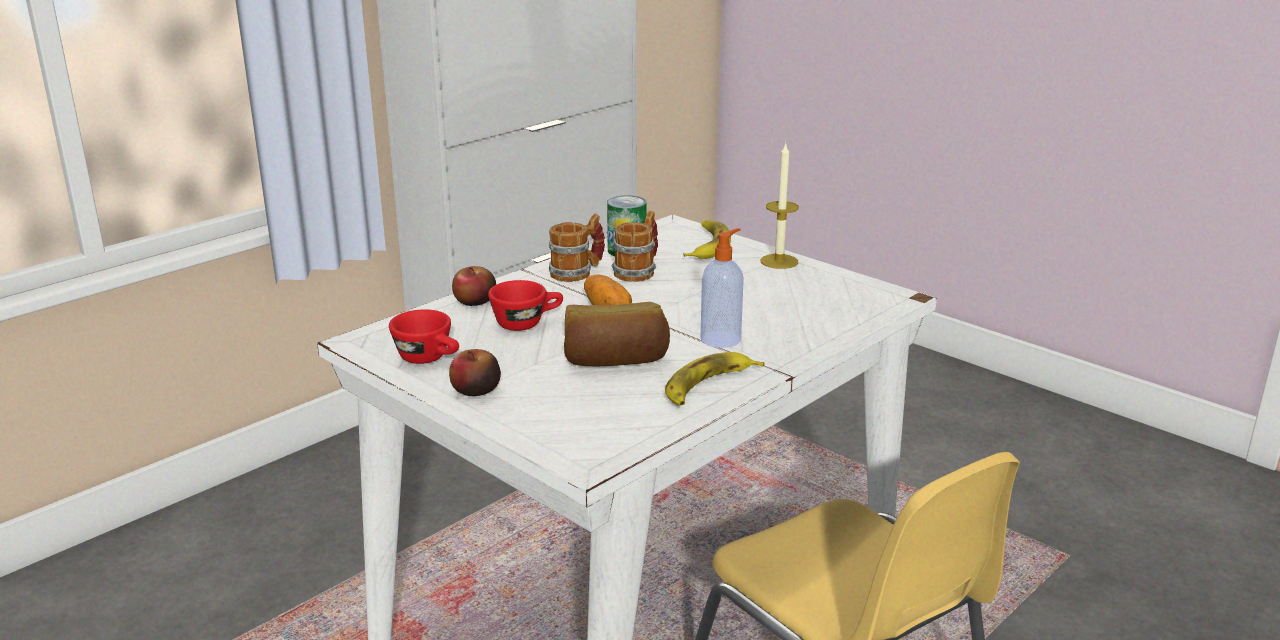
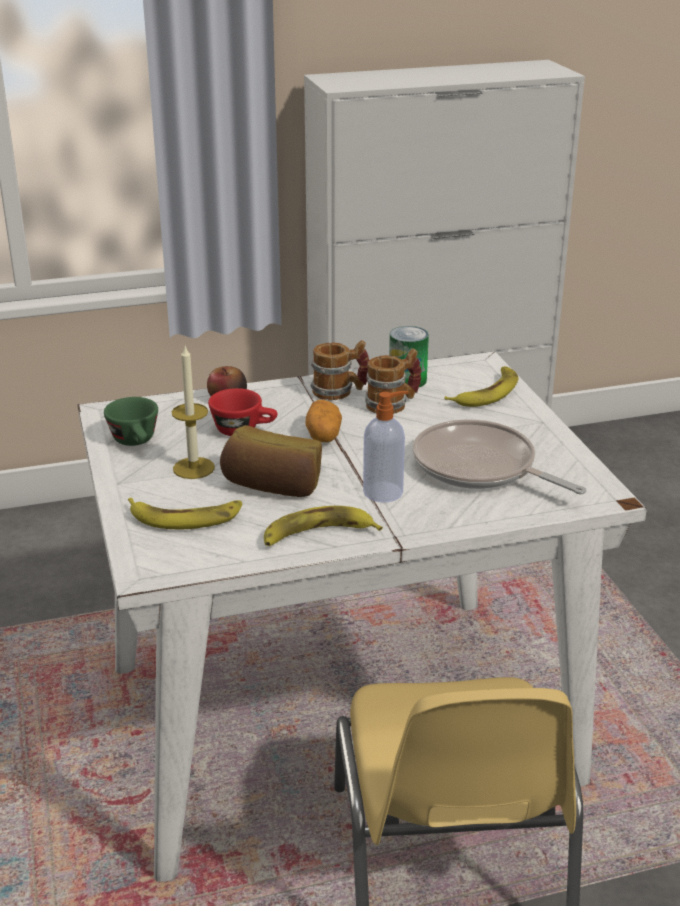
camera: 30 degrees right, 5 degrees up
(430, 359) = (137, 442): red cup -> green cup
(475, 390) = (137, 481): apple -> none
(566, 407) = (185, 517): none -> banana
(776, 301) = (480, 467): none -> frying pan
(779, 261) = (534, 427): candle -> candle (193, 468)

